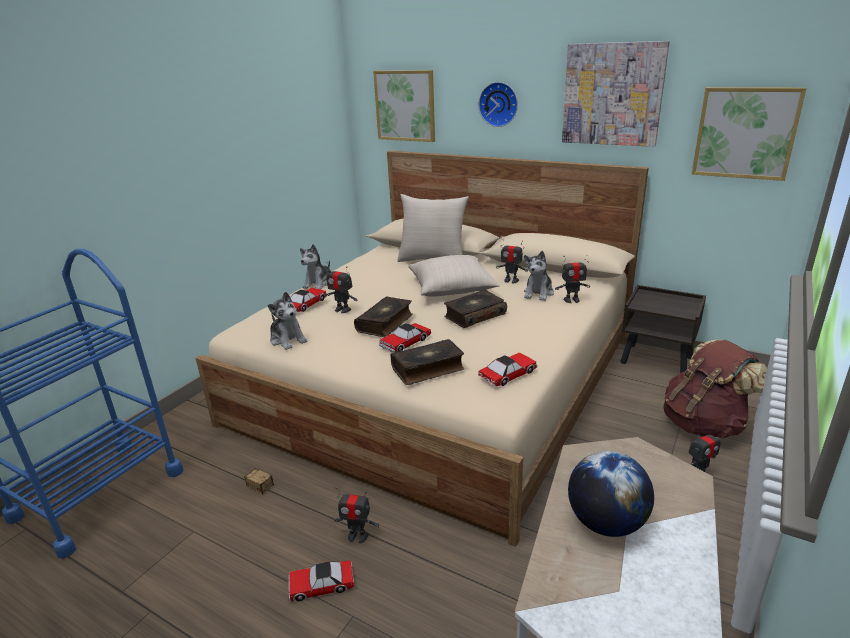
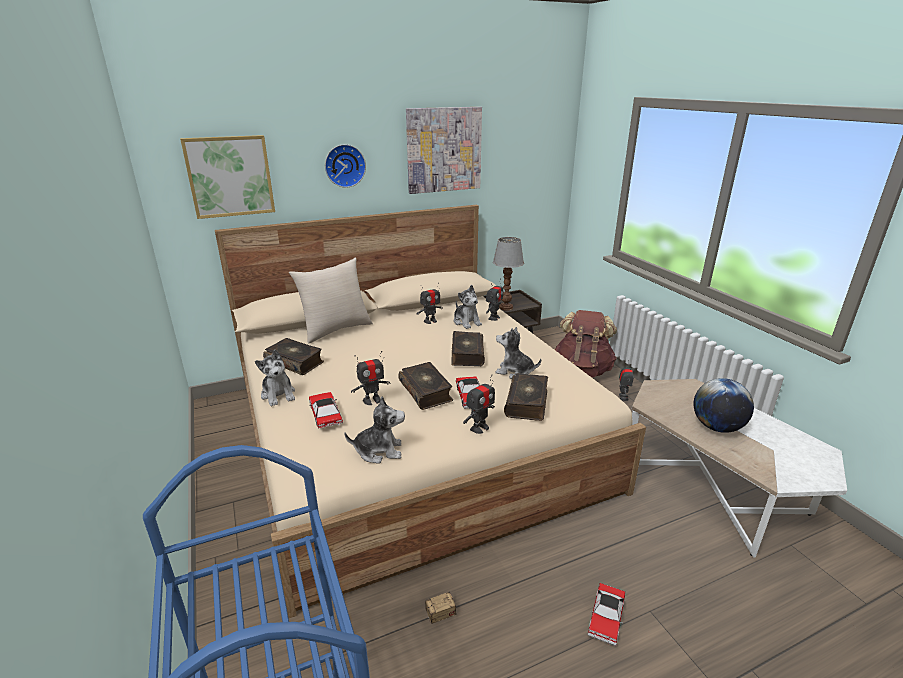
camera: 55 degrees left, 0 degrees up
(357, 536) = (565, 570): toy robot -> toy robot (479, 428)
(365, 269) = (295, 362): none -> book
(451, 289) = (405, 344): beige pillow -> none
(479, 345) = (514, 372): none -> plush toy
(508, 374) = (568, 379): toy car -> none
(650, 306) = (506, 307): none -> table lamp
(745, 133) = (530, 171): picture -> none

